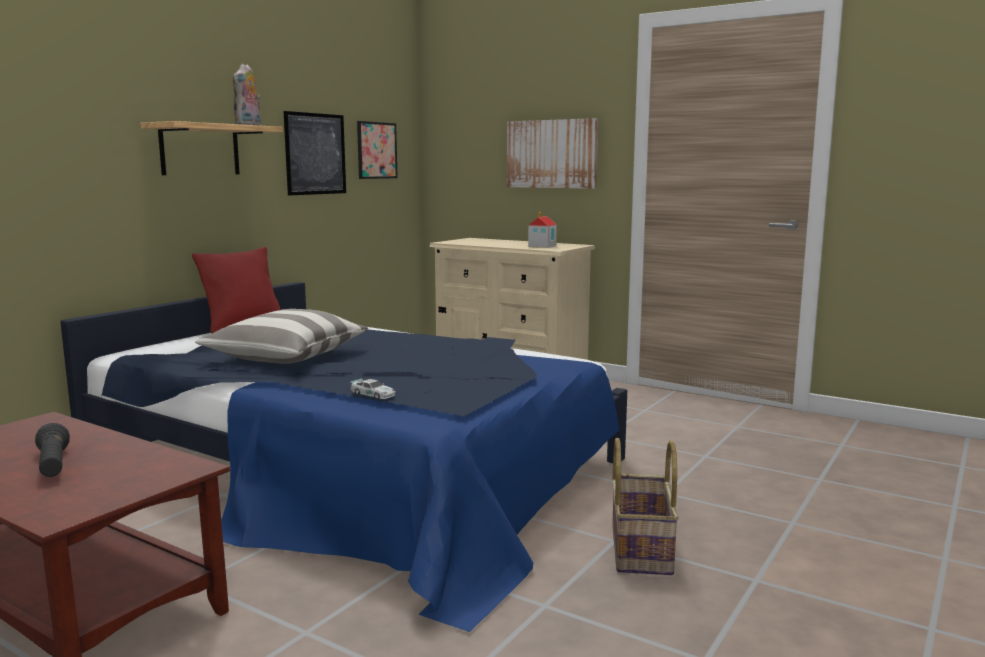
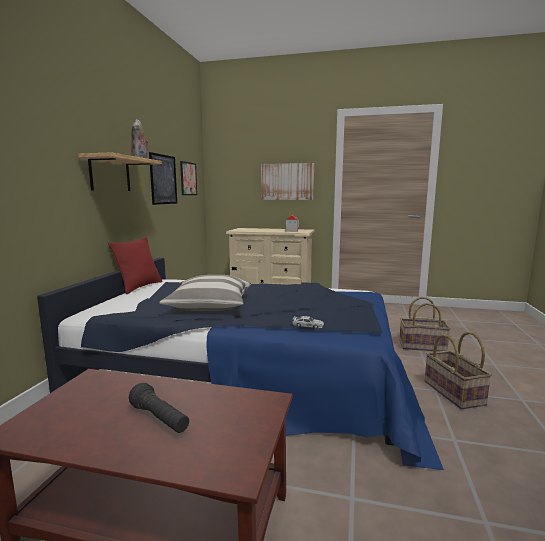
camera: 20 degrees left, 0 degrees up
(692, 476) = (422, 346): none -> basket

